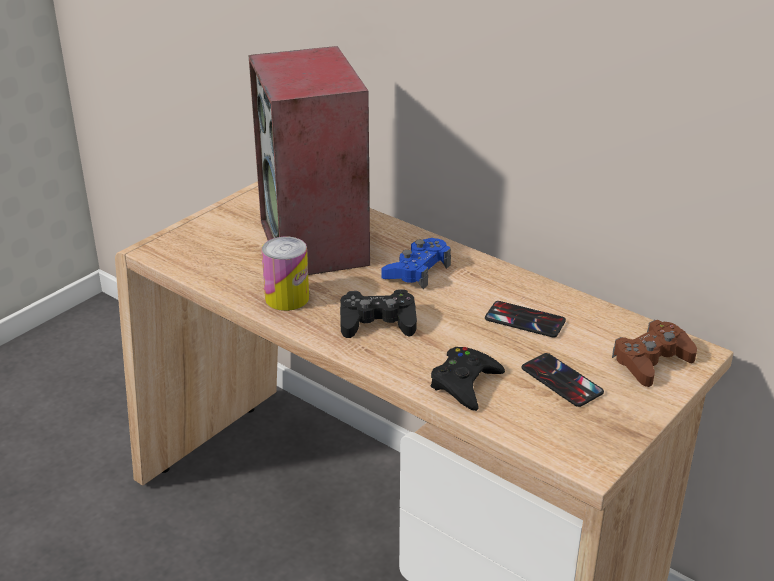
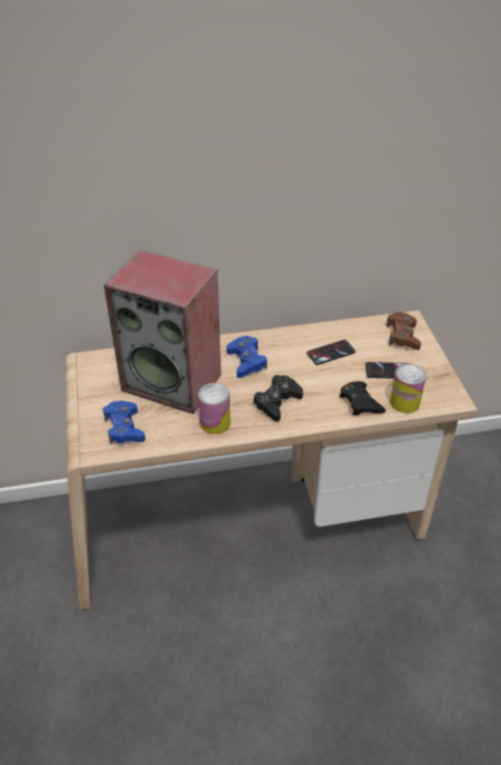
camera: 50 degrees left, 10 degrees up
(208, 250) = (124, 428): none -> blue game controller
(518, 420) = (404, 402): none -> can

